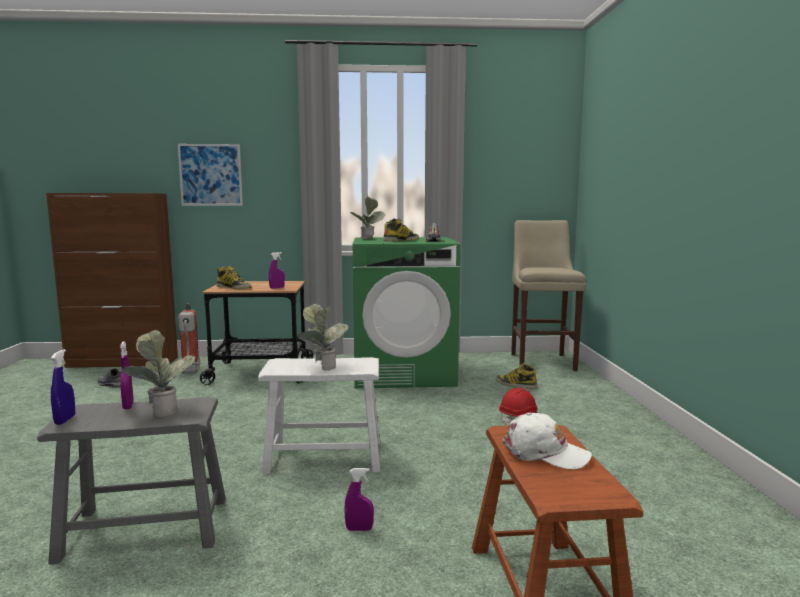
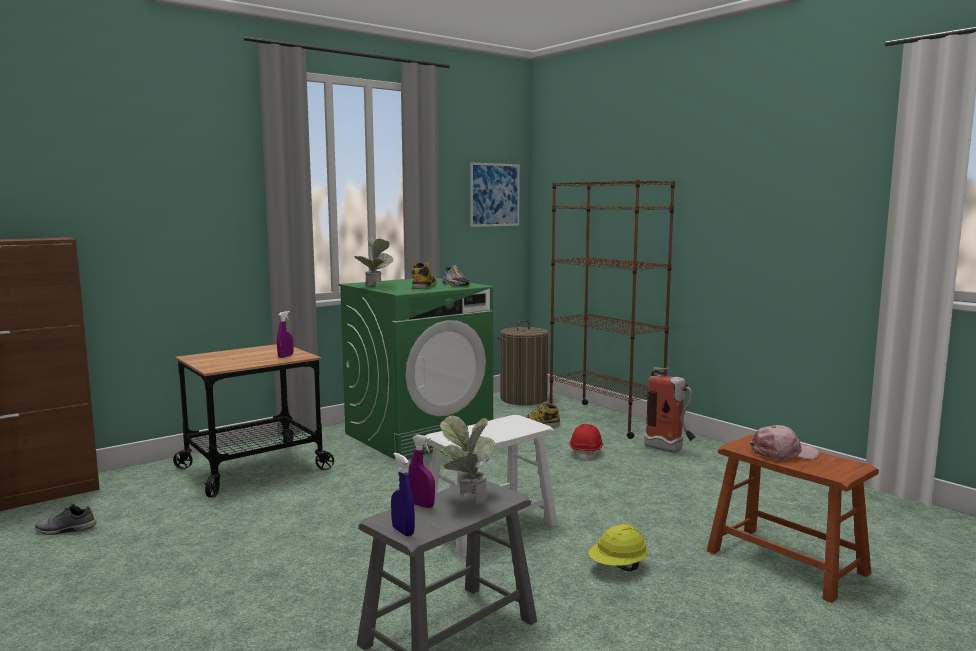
camera: 35 degrees left, 0 degrees up
(190, 372) = (153, 488): fire extinguisher -> fire extinguisher (670, 450)
(210, 175) = (133, 209): picture -> picture (494, 195)
(234, 288) = (230, 363): boot -> none
(322, 367) = (493, 432): potted plant -> none
(359, 529) = (618, 567): purple spray bottle -> yellow hard hat
(542, 361) = (523, 399): beige stool -> laundry basket
(545, 452) = (783, 453): white cap -> pink cap
(591, 393) = (605, 420): none -> brown bookcase

